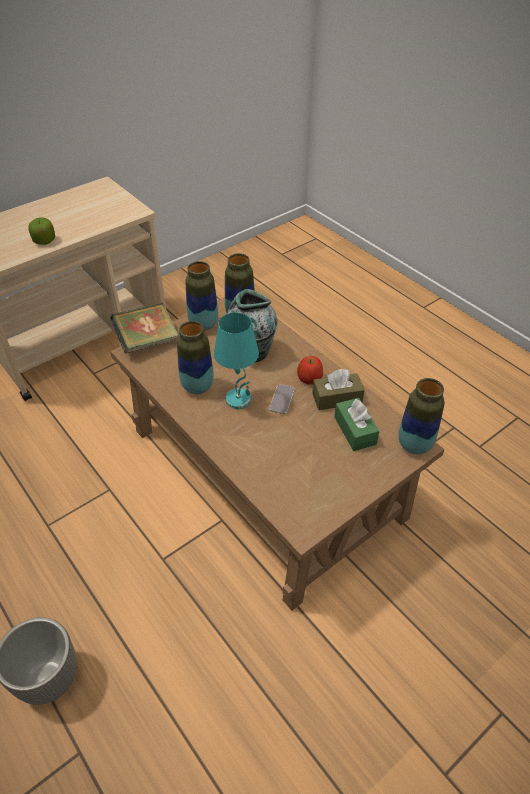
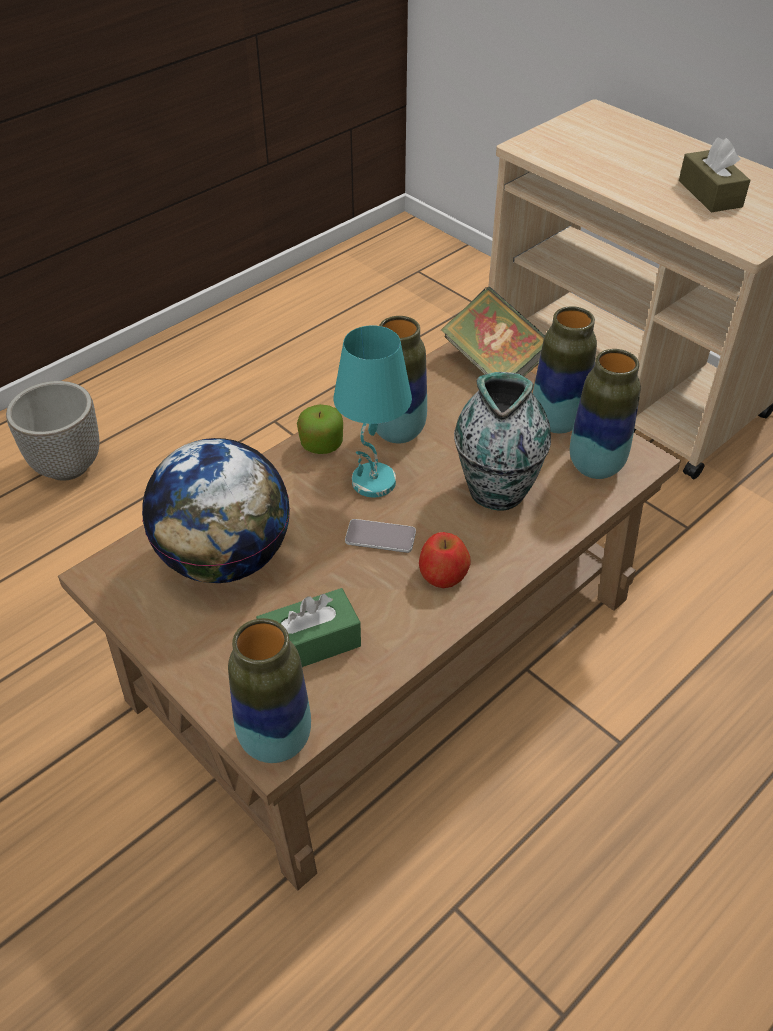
camera: 85 degrees right, 0 degrees up
(44, 241) = (612, 177): apple -> apple (321, 444)
(293, 467) = (224, 559): none -> globe
(337, 398) = (392, 616): brown tissue box -> brown tissue box (710, 194)

